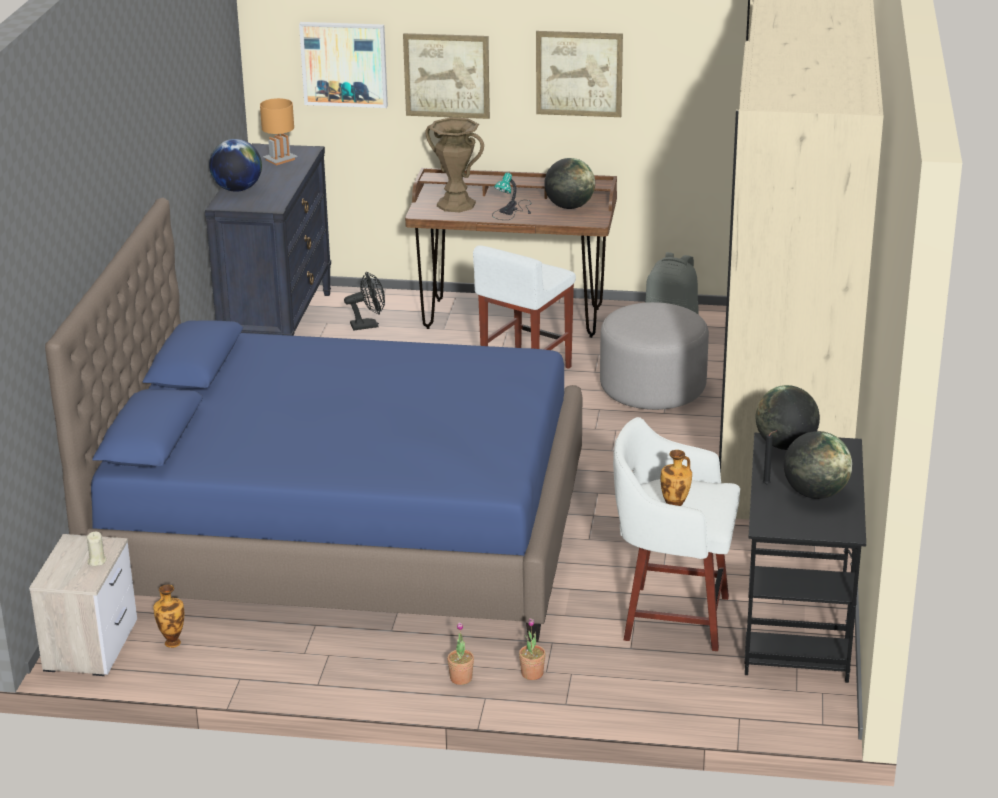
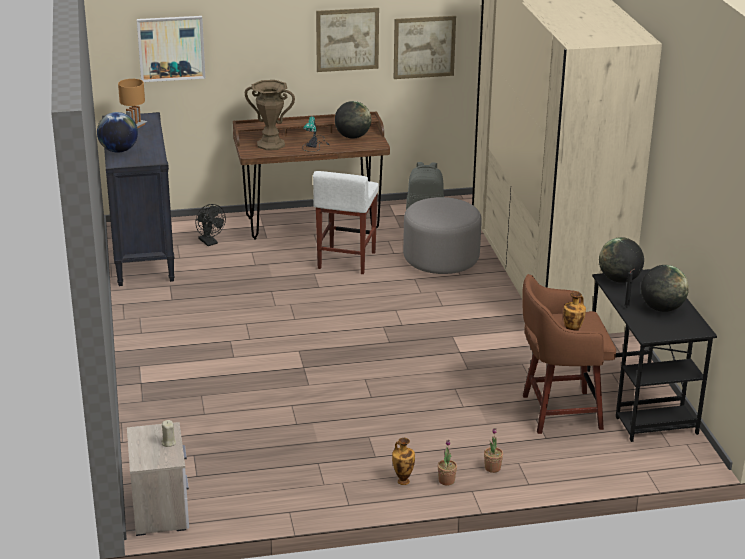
camera: 20 degrees left, 0 degrees up
(172, 642) = (221, 495): vase -> vase (403, 481)
(344, 531) = (293, 393): blue bed -> none
(368, 325) = (210, 242): black fan -> black fan turned 90 degrees clockwise
(446, 75) = (249, 50): picture -> picture (424, 47)
(671, 617) = (558, 412): white stool -> brown stool

